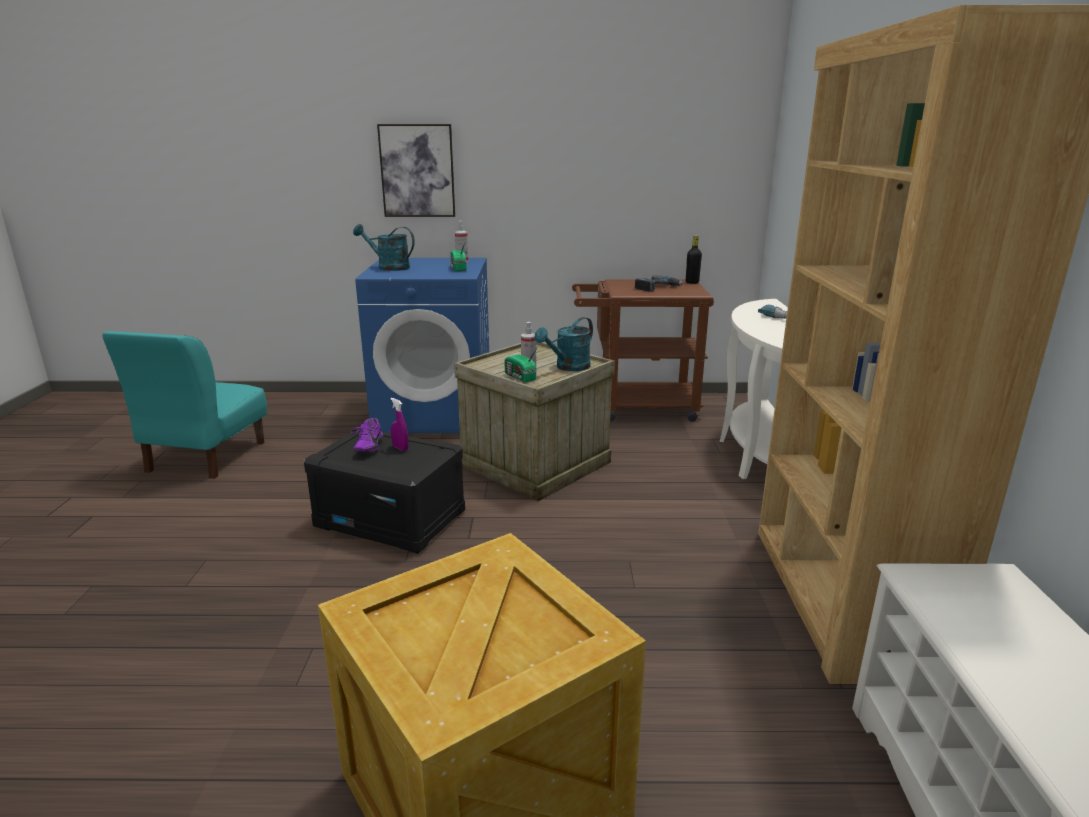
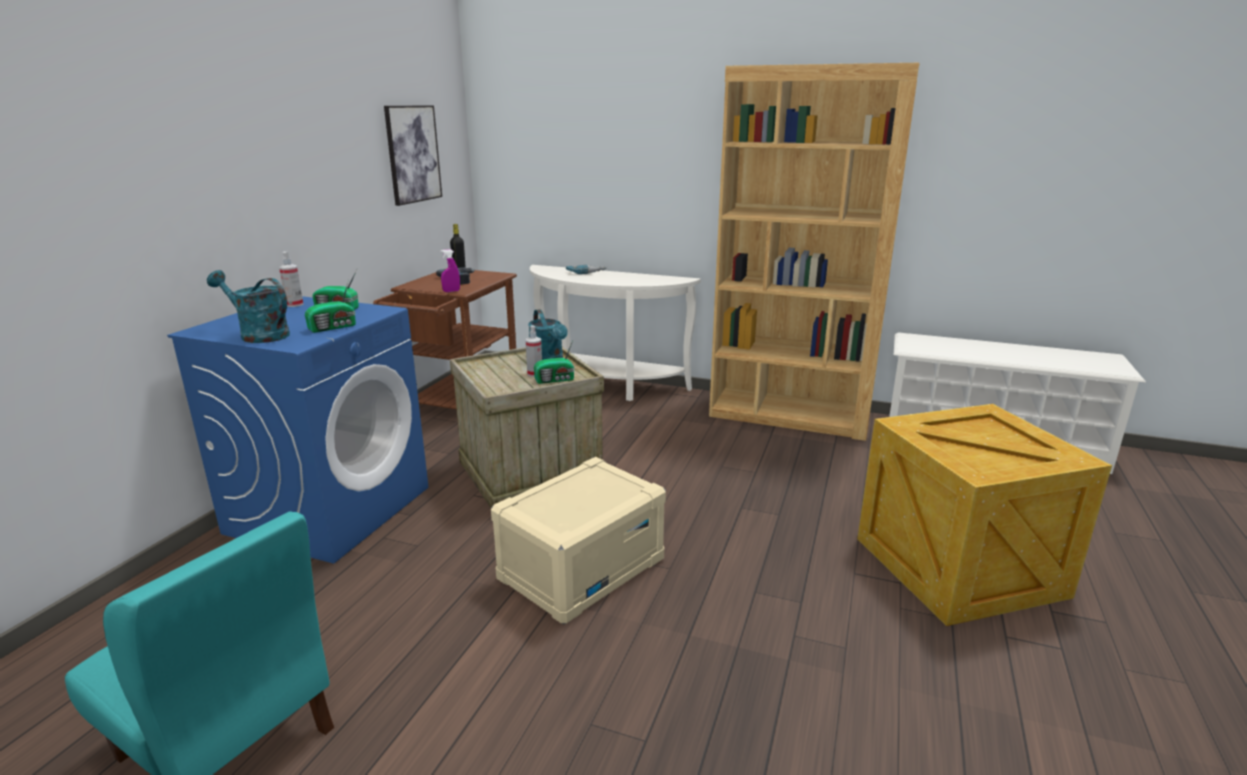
camera: 70 degrees left, 0 degrees up
(367, 447) = (559, 504): purple shoe -> none
(388, 267) = (258, 335): turquoise watering can -> turquoise watering can turned 75 degrees clockwise
(391, 519) = (582, 568): black storage box -> beige storage box
(400, 448) = (576, 487): purple spray bottle -> purple spray bottle (451, 291)
(414, 274) = (334, 327): none -> radio
(417, 171) = (185, 193): picture -> picture (413, 154)

